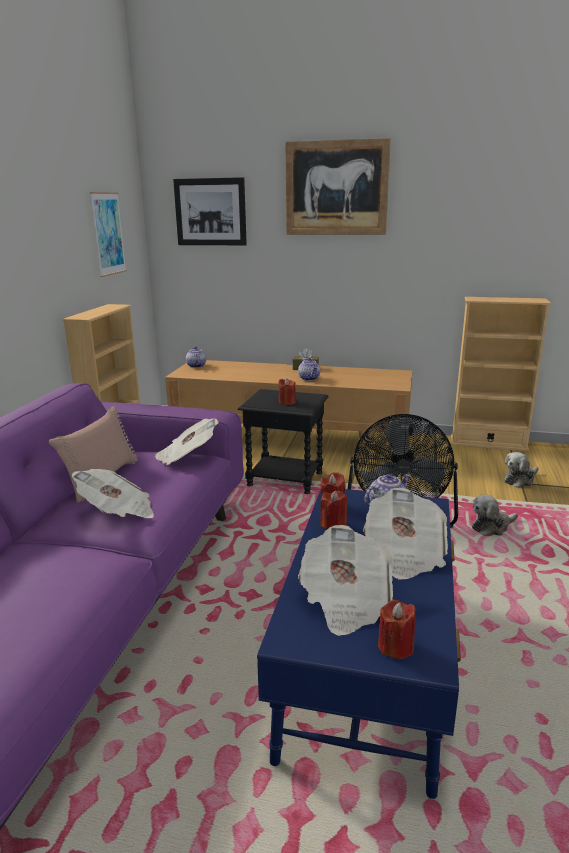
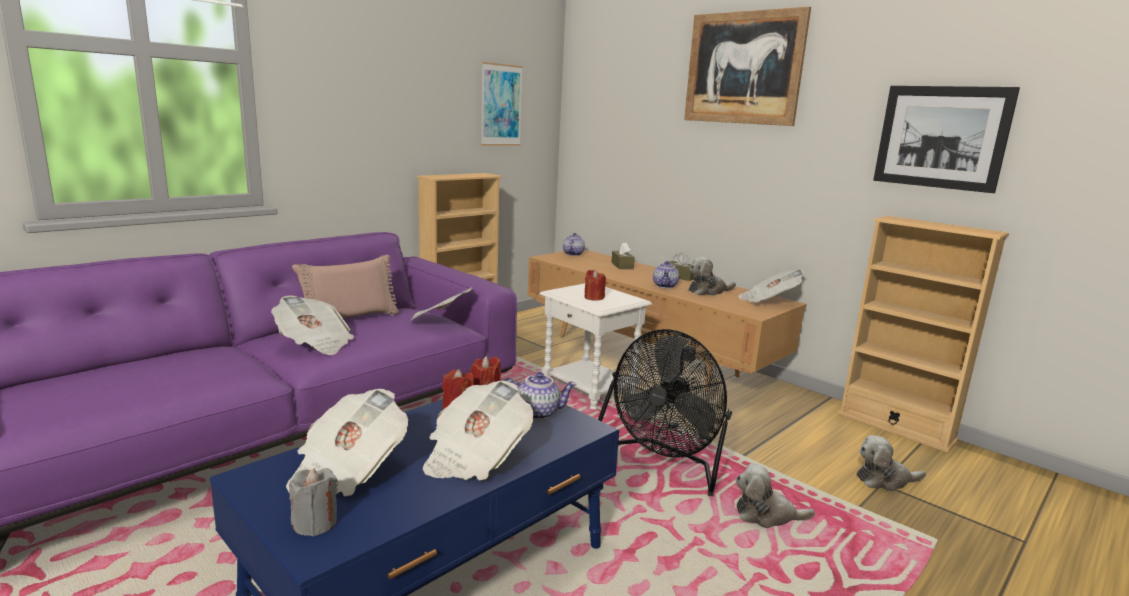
camera: 30 degrees right, 5 degrees down
(210, 212) = (617, 92): picture -> picture (941, 137)
(251, 368) = (622, 266): none -> brown tissue box
(285, 478) = (590, 388): black side table -> white side table
(343, 376) = (708, 291): none -> plush toy
(389, 374) = (768, 301): none -> newspaper
(395, 646) = (315, 523): red candle -> grey candle

